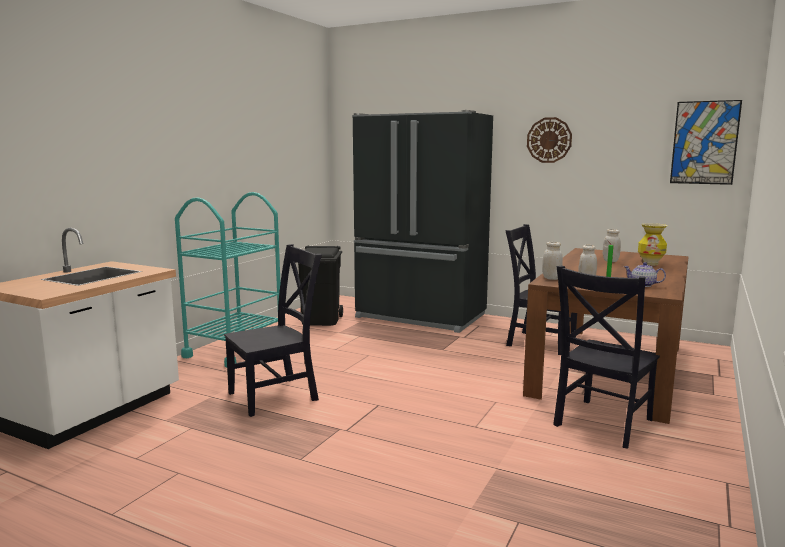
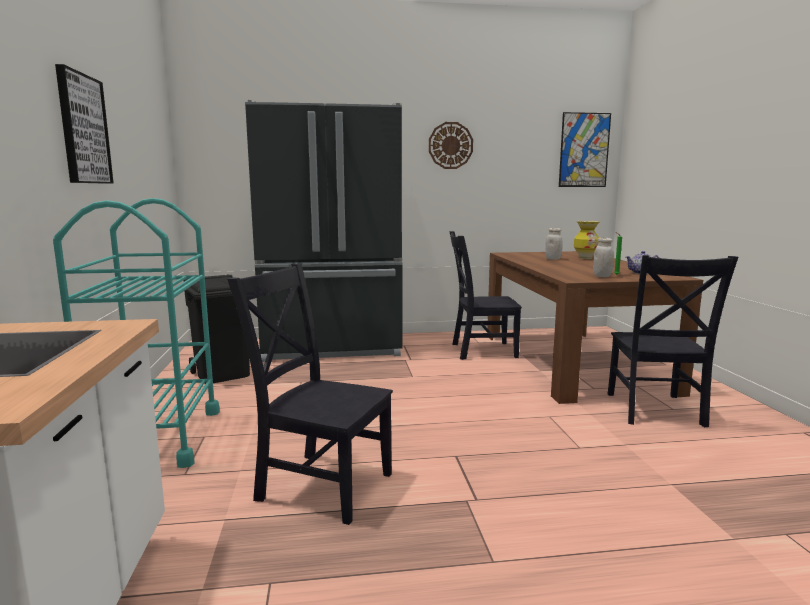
camera: 35 degrees left, 0 degrees up
(220, 148) = (83, 129): none -> picture
(277, 395) = (320, 484): black chair -> black chair turned 90 degrees counterclockwise
(551, 278) = (566, 276): white jar -> none

